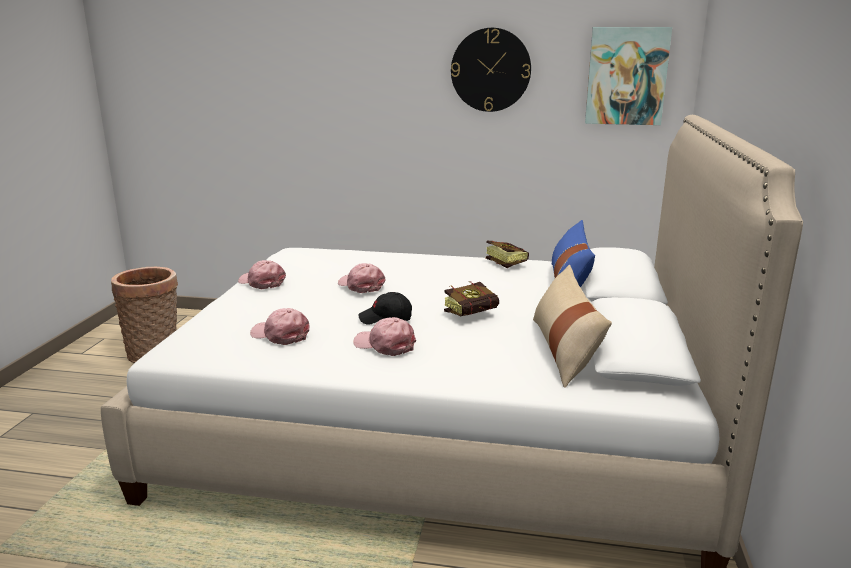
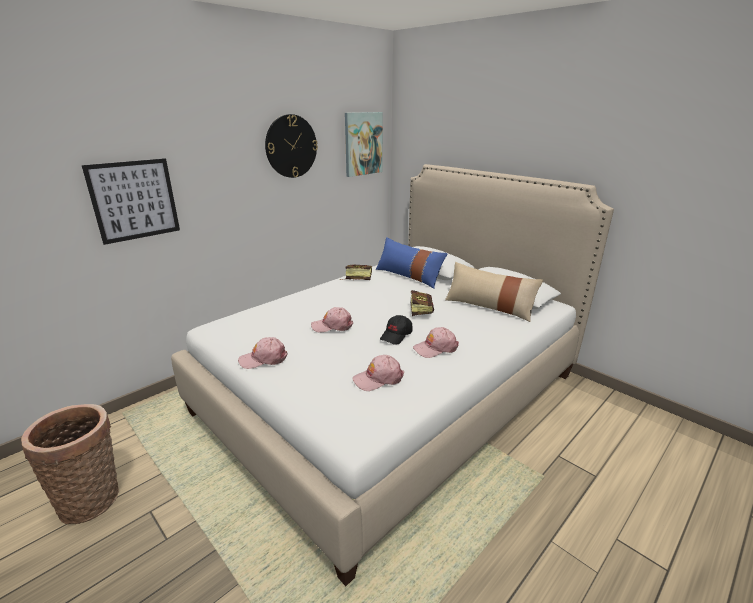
camera: 55 degrees left, 5 degrees up
(297, 109) = (134, 200): none -> picture

